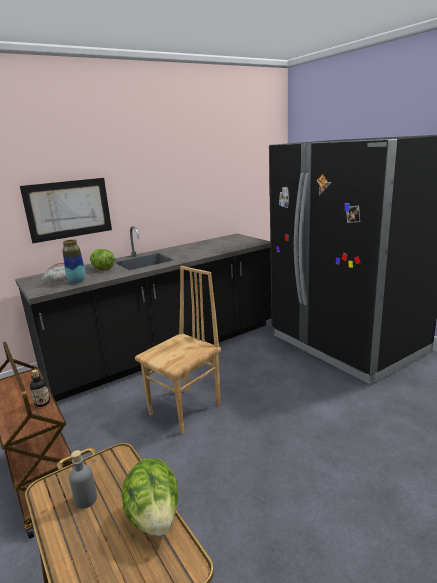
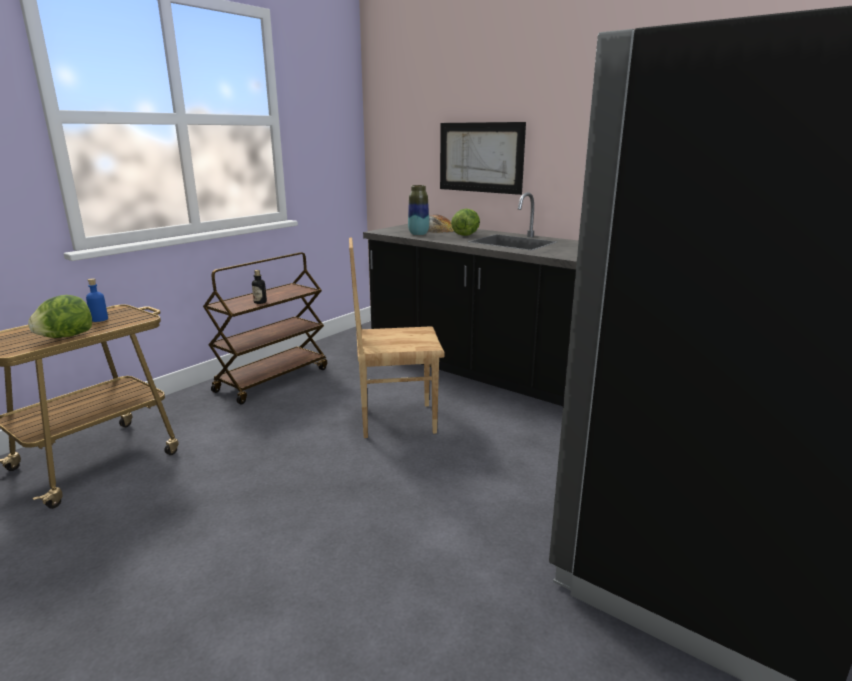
camera: 70 degrees right, 0 degrees up
(86, 499) = (99, 319): grey bottle -> blue bottle
(186, 410) = (396, 420): brown chair -> brown chair turned 150 degrees clockwise

